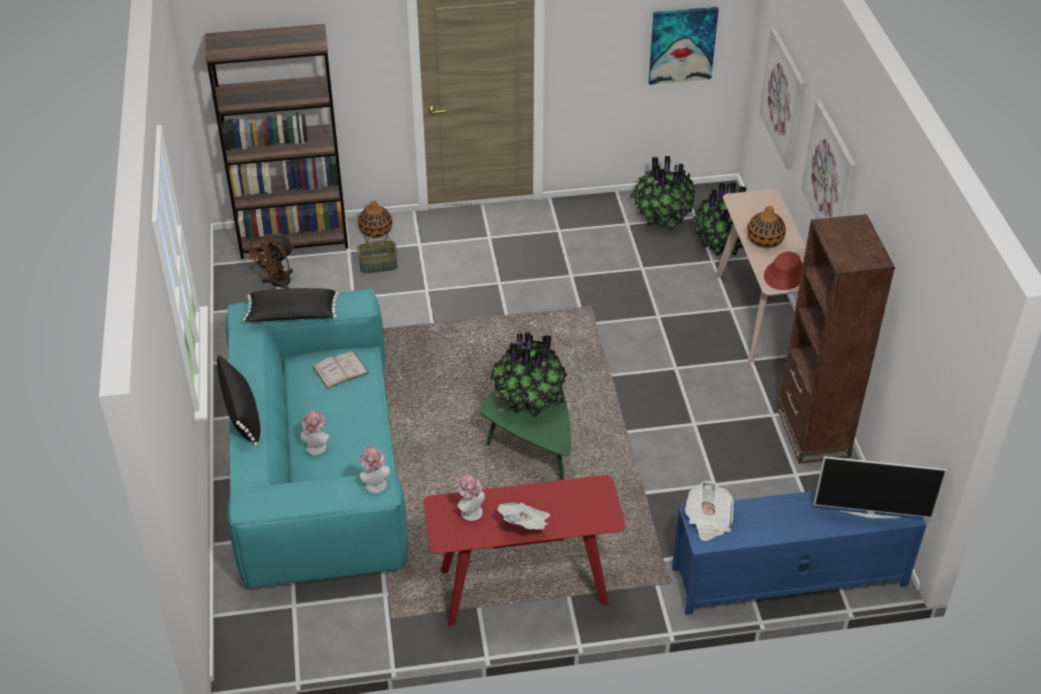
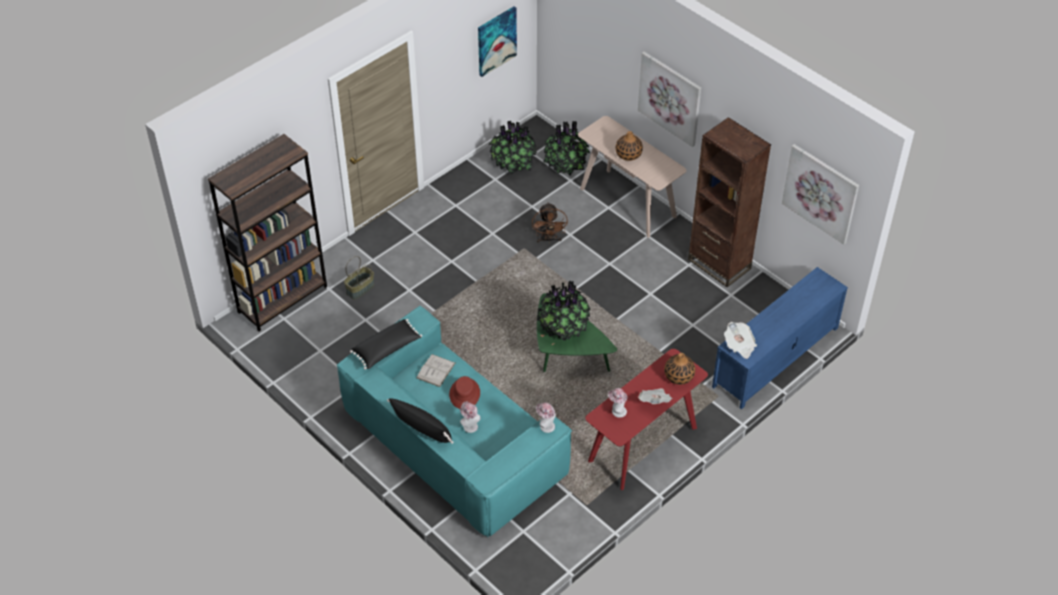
camera: 35 degrees left, 5 degrees up
(277, 285) = (304, 337): brown fan -> brown fan (549, 239)
(375, 231) = (334, 265): vase -> vase (679, 376)
(784, 98) = (592, 53): picture -> picture (820, 193)
(785, 275) = (659, 172): red hat -> red hat (465, 394)
(870, 513) = (816, 296): television -> none

